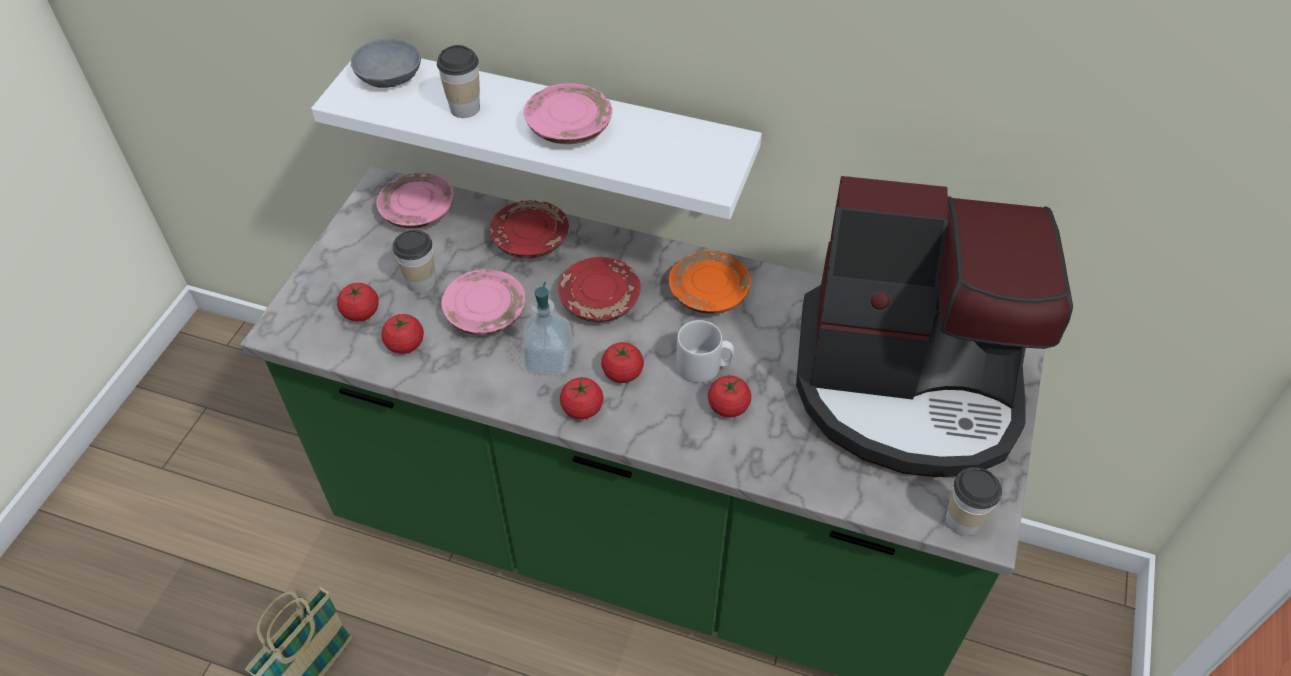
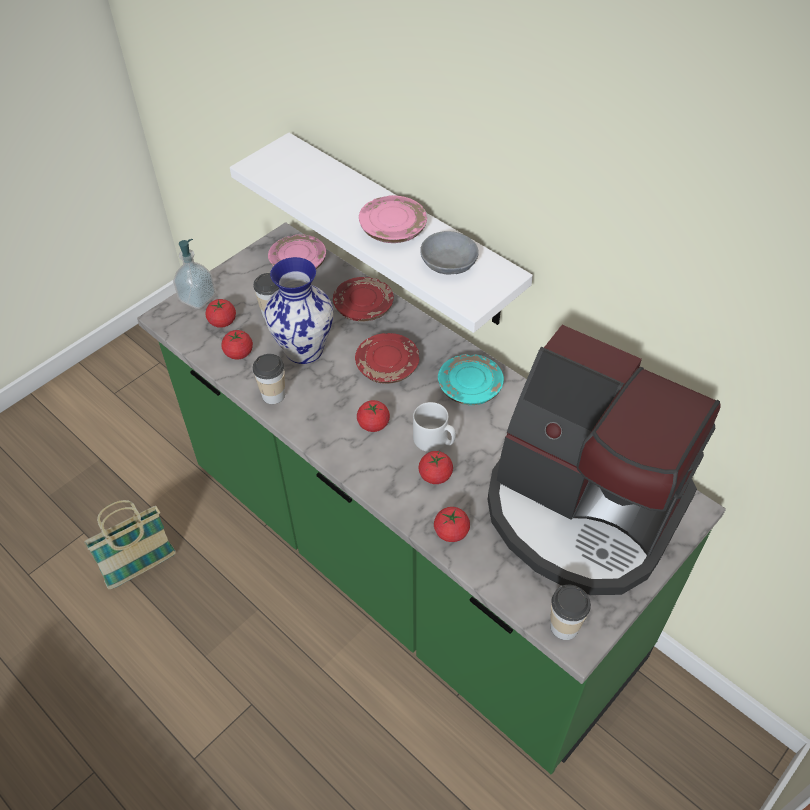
camera: 25 degrees right, 0 degrees up
(391, 75) = (294, 158): grey bowl -> grey bowl (450, 263)
(465, 108) = (329, 195): cup -> cup (273, 395)
(485, 312) = (304, 349): pink plate -> vase
(549, 360) = (328, 397): soap dispenser -> soap dispenser (197, 298)
(582, 408) = (331, 439): tomato -> tomato (451, 532)
(708, 293) = (469, 388): orange plate -> turquoise plate

